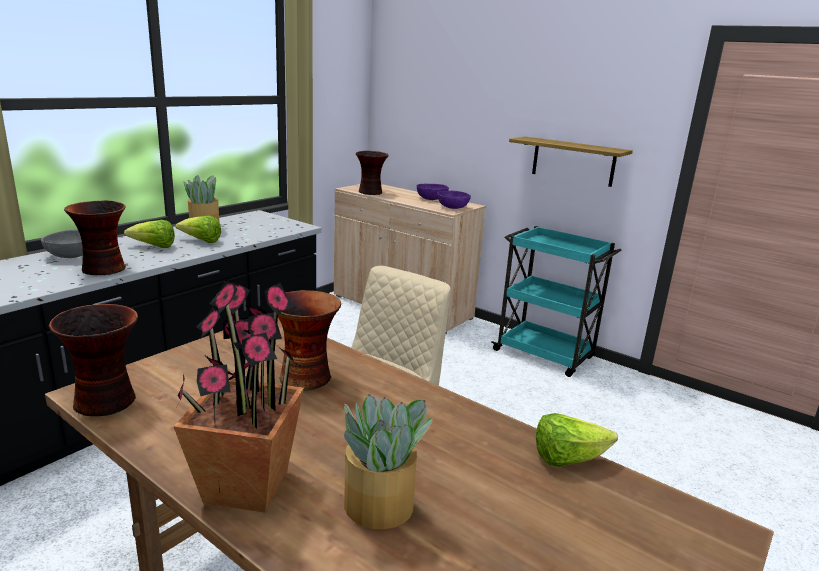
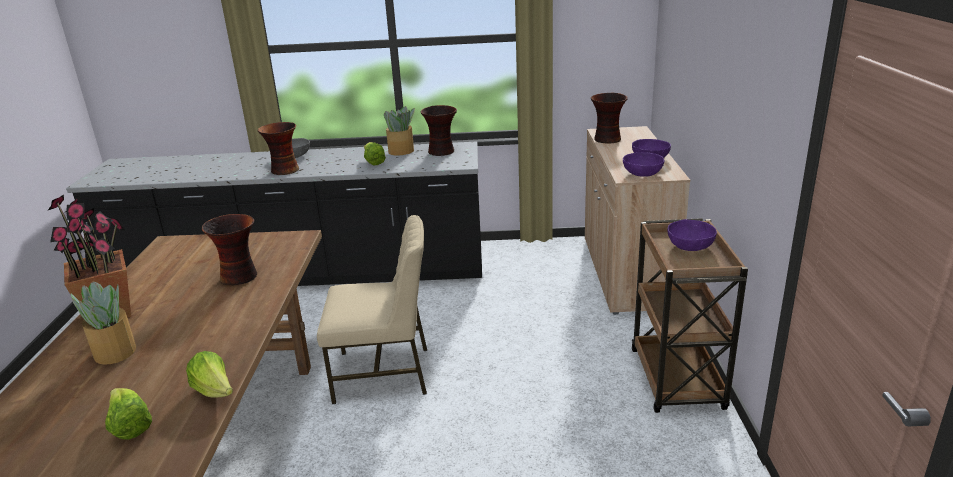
camera: 55 degrees right, 5 degrees up
(107, 401) = (161, 250): vase -> vase (442, 152)
(154, 247) = (340, 160): lettuce -> lettuce (130, 426)
(545, 355) = (677, 380): turquoise cart -> brown cart
(554, 244) = (690, 246): none -> purple bowl
(573, 161) = (740, 145): shelf -> none

